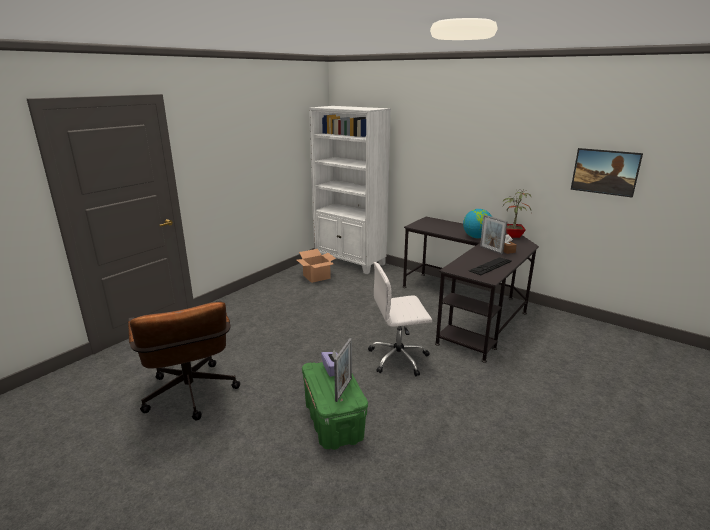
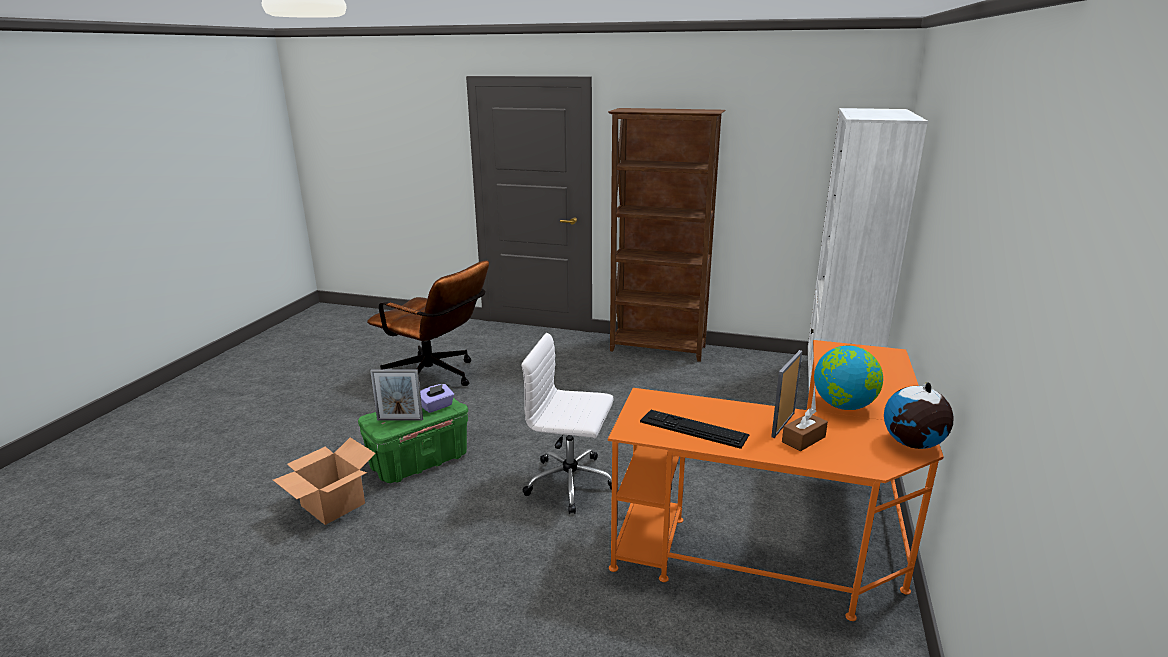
camera: 70 degrees right, 0 degrees up
(191, 397) = (436, 378): brown office chair -> brown office chair turned 105 degrees counterclockwise
(254, 293) = (658, 349): none -> brown bookcase
(317, 277) = (750, 374): cardboard box -> cardboard box (334, 504)
(399, 358) = (571, 483): white office chair -> white office chair turned 45 degrees counterclockwise
(468, 309) = (791, 532): black desk -> orange desk
(512, 236) = (912, 444): potted plant -> globe
(602, 182) = (1034, 393): picture -> none

